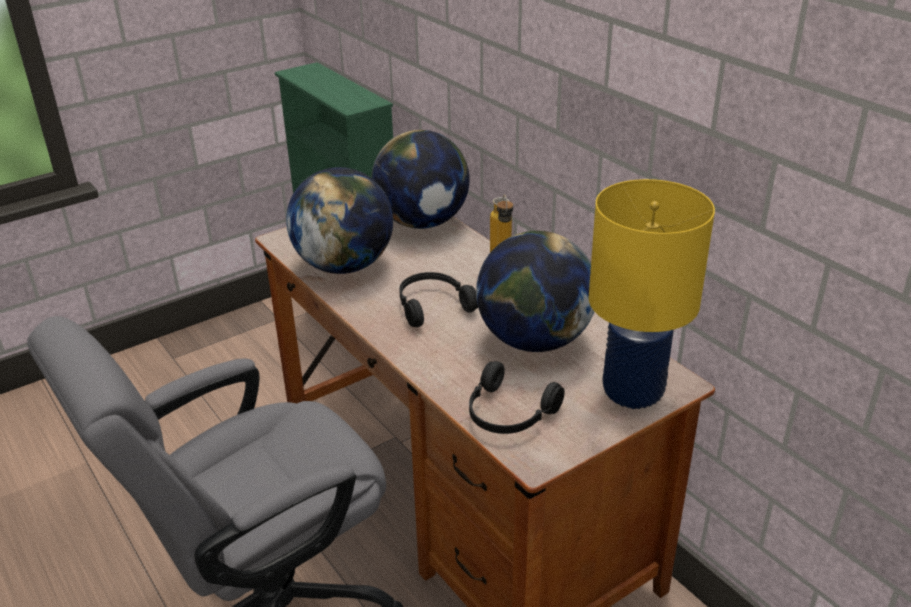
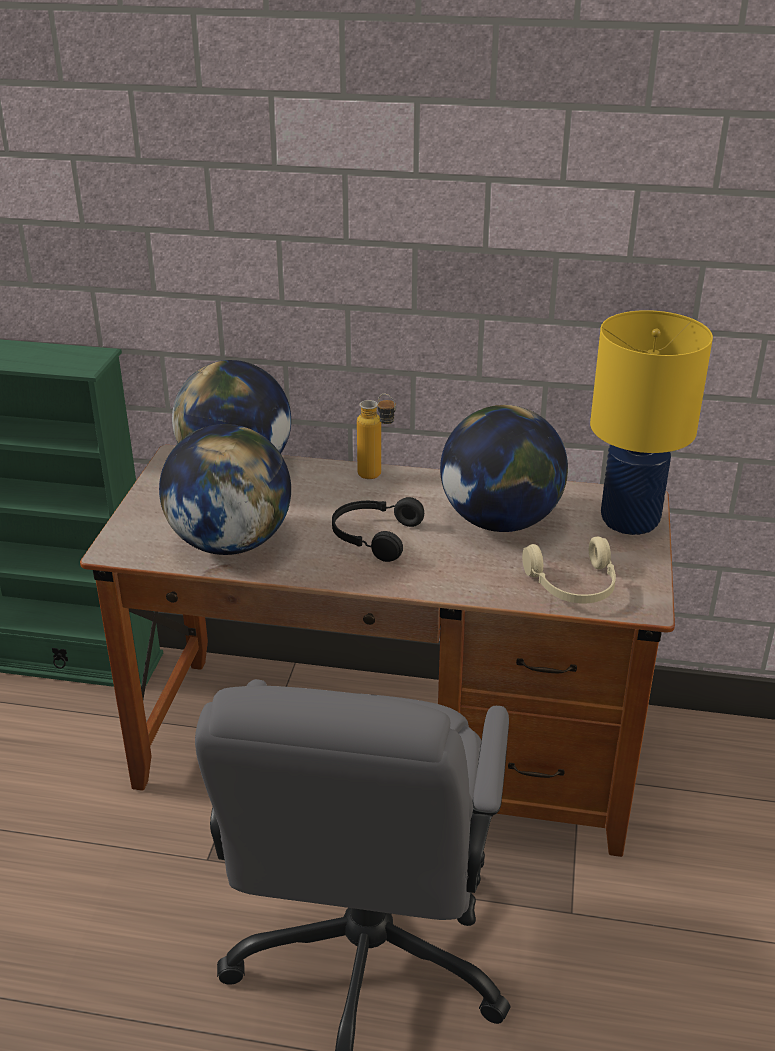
camera: 45 degrees left, 0 degrees up
(508, 414) = (574, 586): black headphones -> beige headphones

